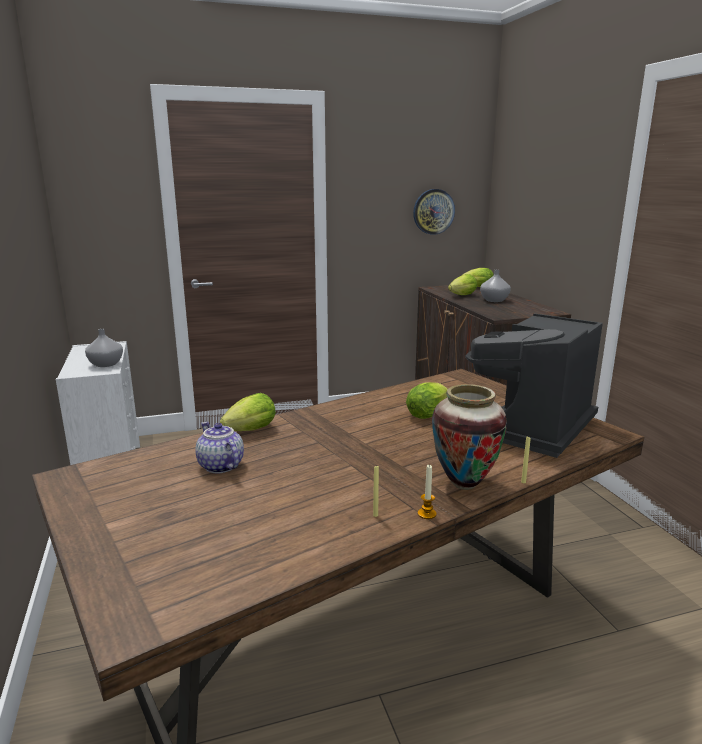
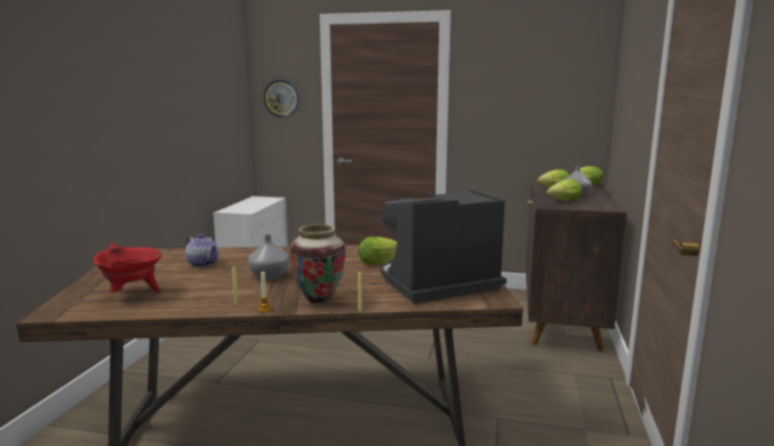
camera: 30 degrees right, 5 degrees down
(106, 364) = (252, 208): grey vase -> grey vase (270, 276)
(207, 547) = (132, 294): none -> red cooking pot
(219, 466) = (204, 264): teapot -> teapot turned 135 degrees clockwise
(248, 431) = (250, 251): lettuce -> lettuce (563, 201)
(433, 211) = (551, 111): wall clock -> wall clock (281, 98)

